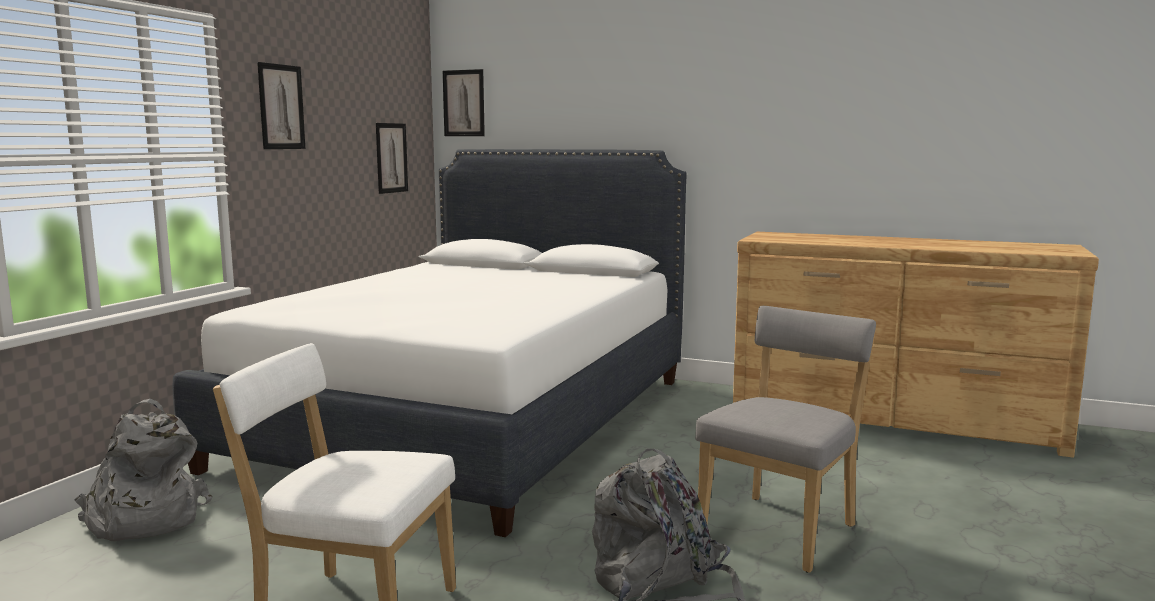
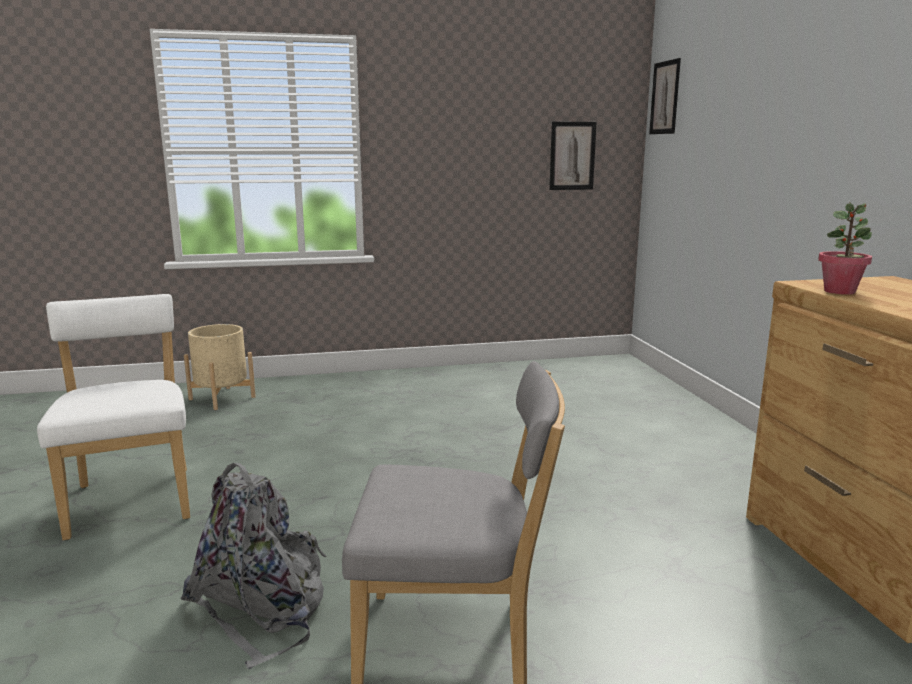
camera: 55 degrees right, 5 degrees up
(143, 520) = (222, 398): grey backpack -> beige planter
(281, 107) = (427, 109): picture -> none
(472, 420) = (504, 414): white bed -> none
(783, 240) = (840, 291): none -> potted plant

